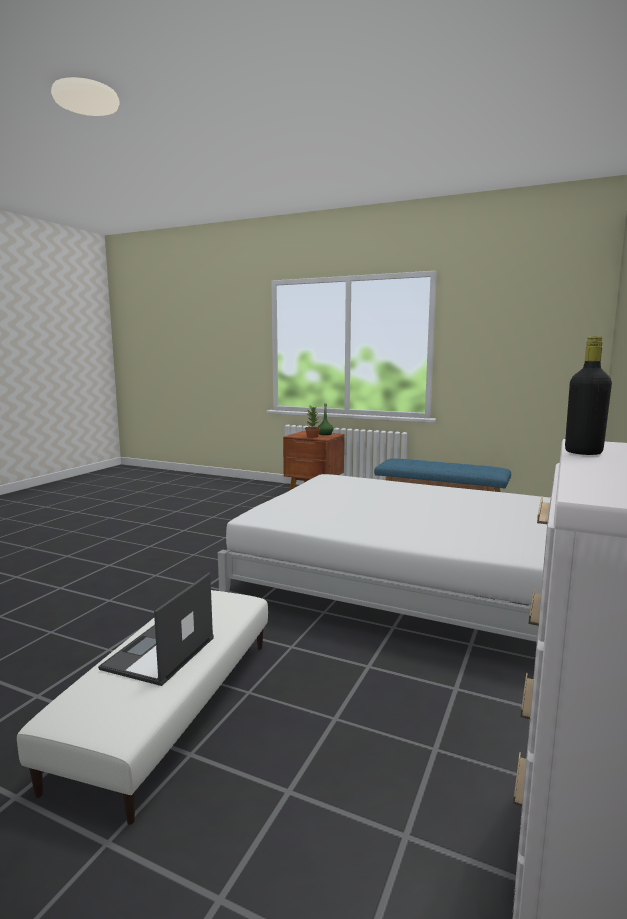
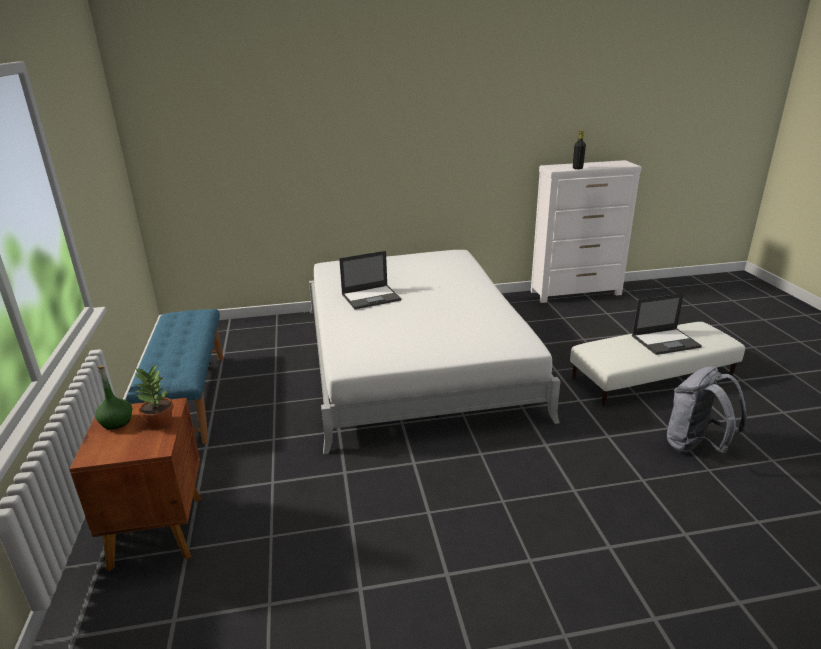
camera: 125 degrees left, 15 degrees up
(70, 645) = (695, 447): none -> grey backpack
(441, 496) = (371, 297): none -> laptop

